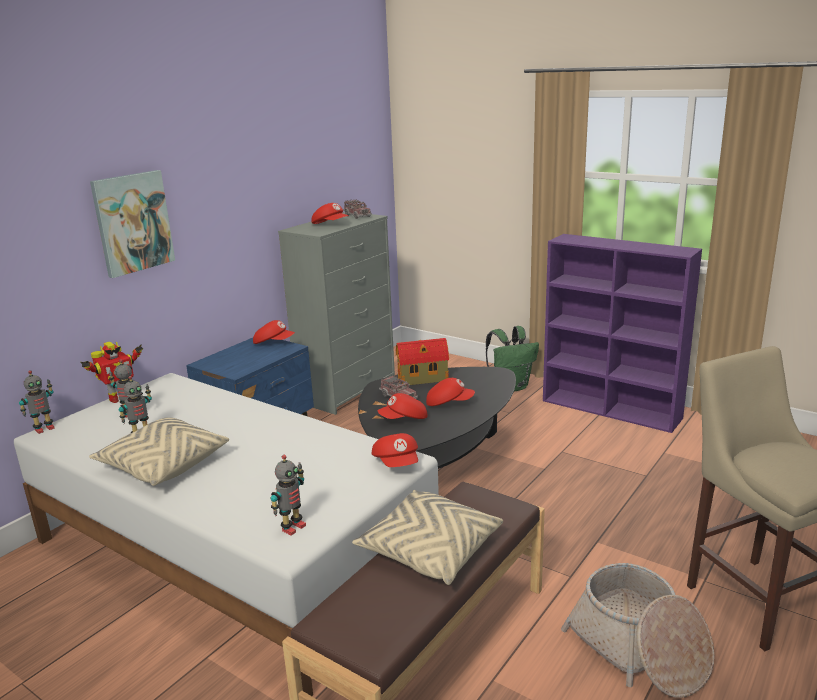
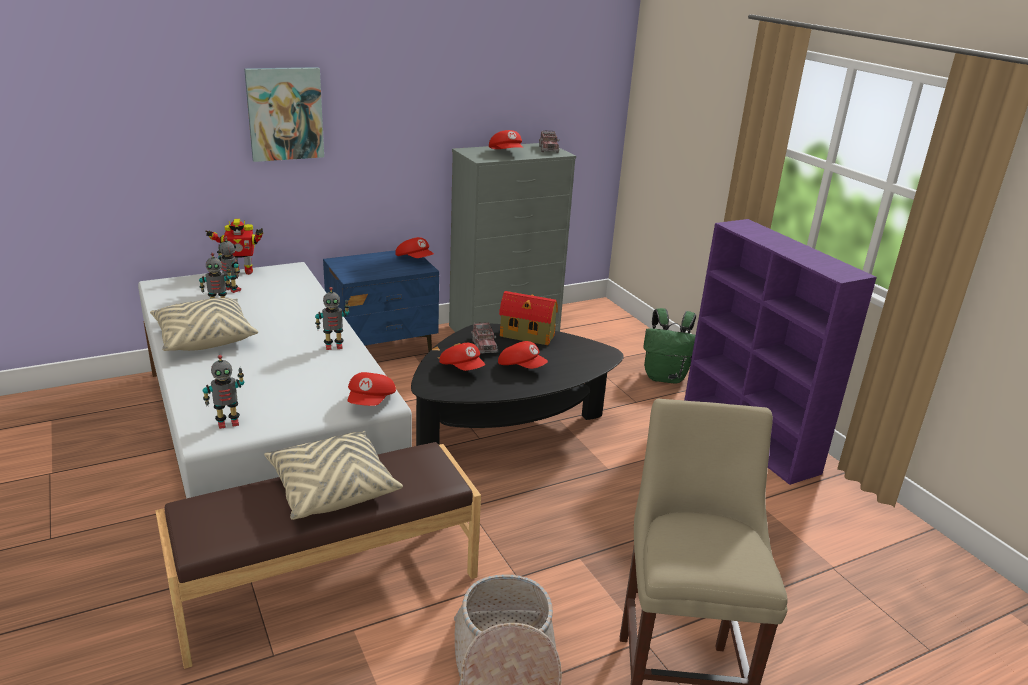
camera: 25 degrees right, 5 degrees up
(44, 428) = (164, 280): toy robot -> toy robot (333, 346)
(404, 419) = (462, 368): red cap -> red cap turned 135 degrees counterclockwise

